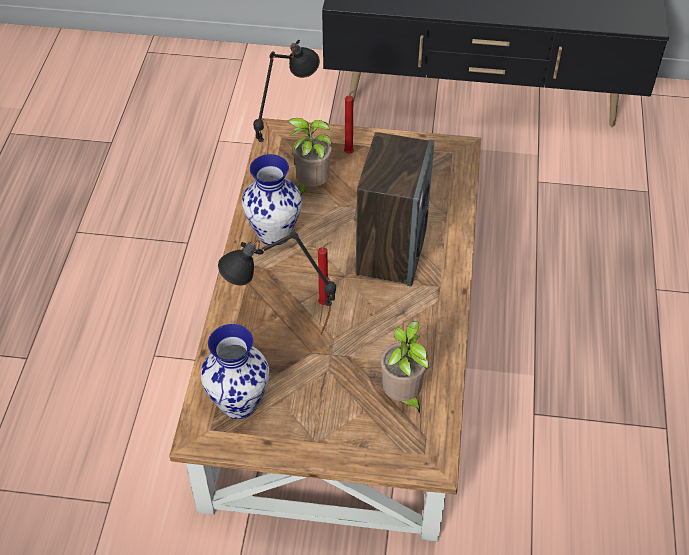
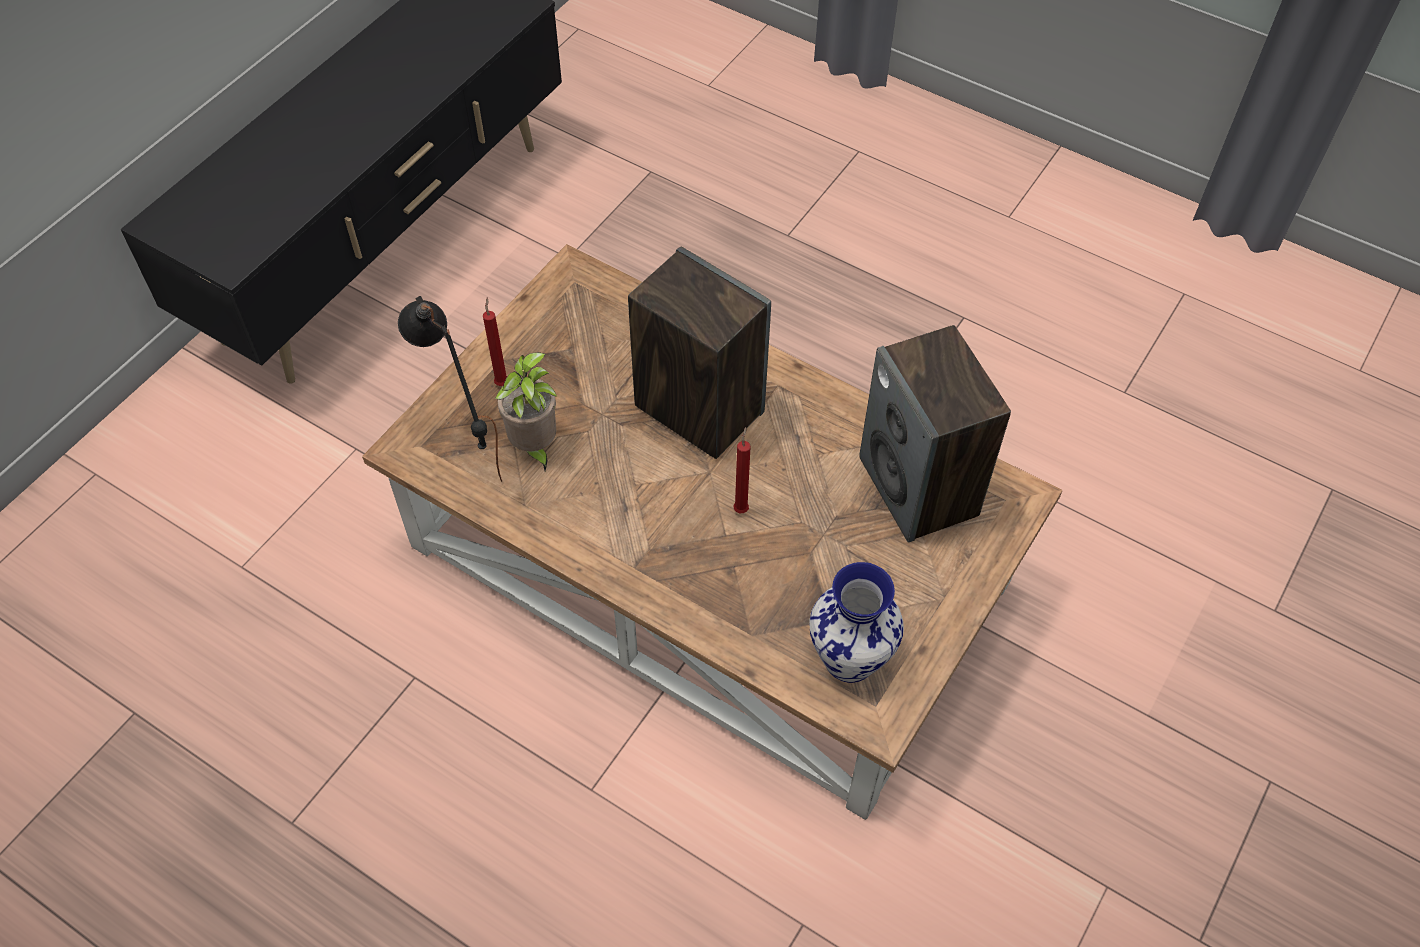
camera: 65 degrees left, 5 degrees up
(273, 234) = (592, 520): vase -> none
(282, 344) = (782, 578): black table lamp -> none
(403, 396) = (919, 487): potted plant -> speaker

